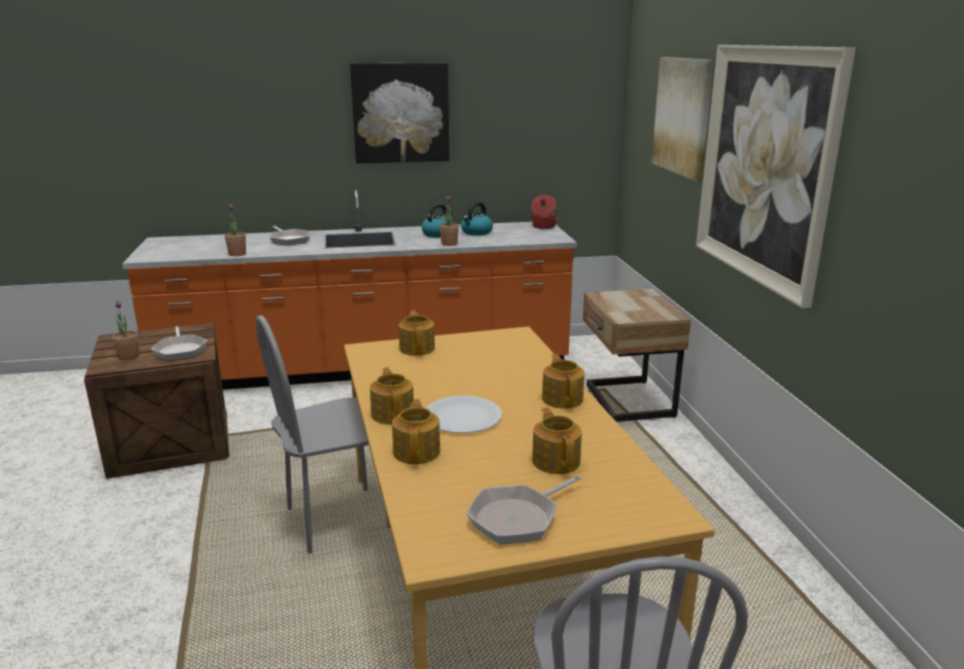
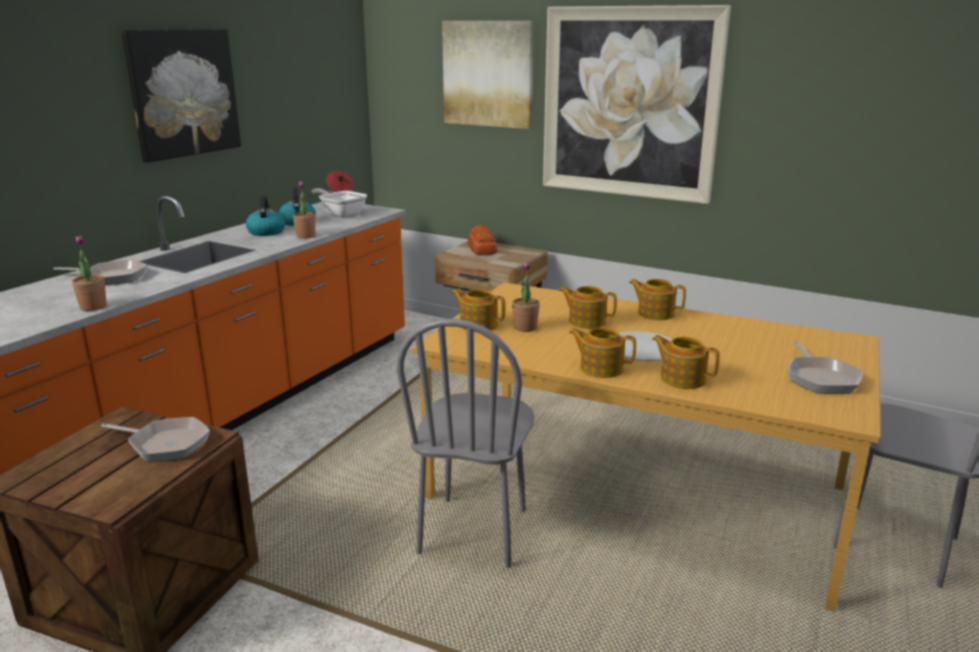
camera: 50 degrees left, 0 degrees up
(129, 356) = (112, 480): potted plant -> potted plant (525, 328)
(521, 234) = (341, 214): none -> frying pan
(556, 460) = (749, 344): teapot -> teapot (586, 321)
(636, 299) = (481, 248): none -> bread

